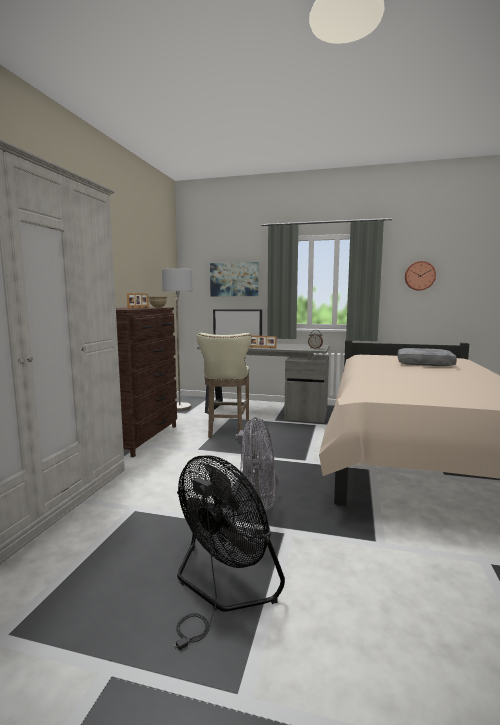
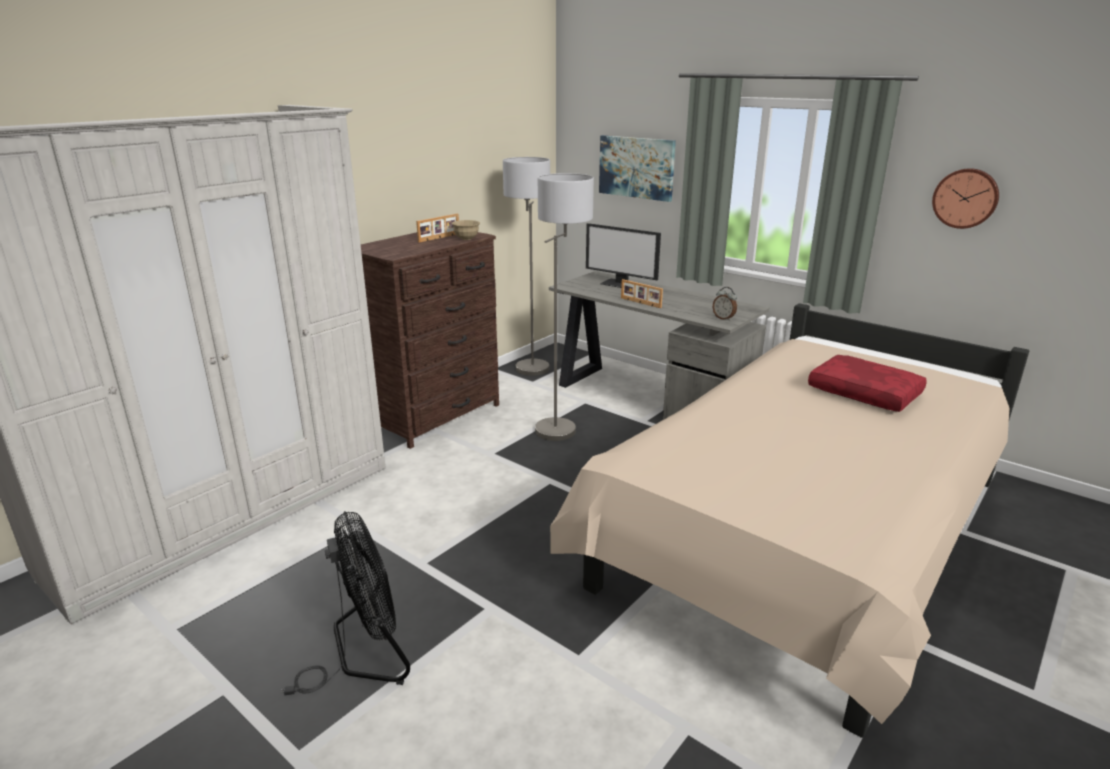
camera: 25 degrees right, 15 degrees up
(227, 430) = (561, 426): beige stool -> grey floor lamp
(249, 518) = (464, 576): grey fan -> none
(425, 364) = (865, 393): grey pillow -> red pillow

